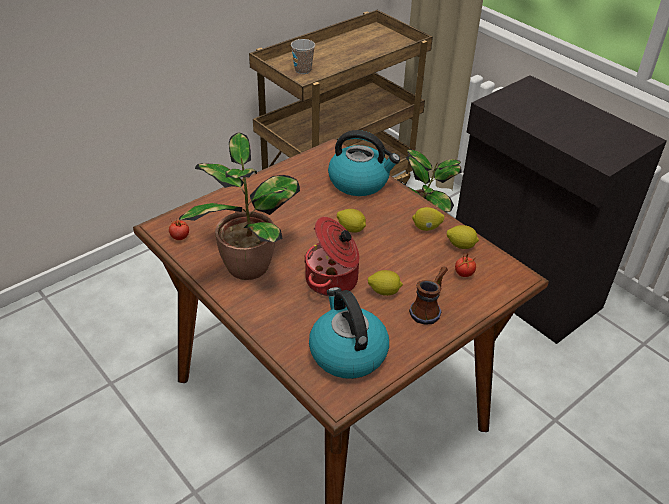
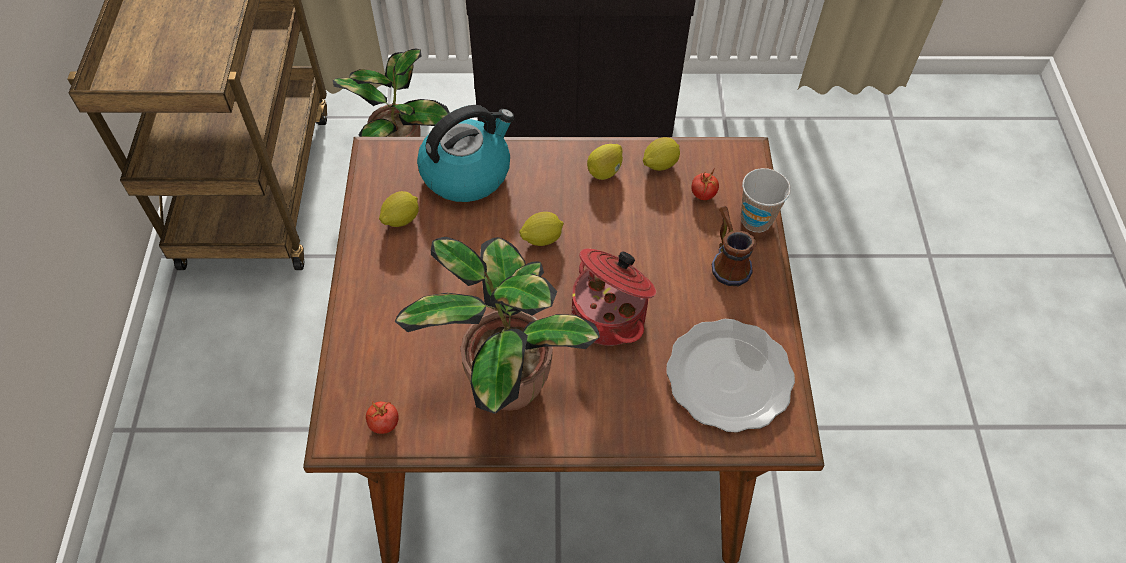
camera: 50 degrees left, 15 degrees up
(303, 70) = (166, 65): cup -> cup (756, 220)
(347, 352) = (730, 379): kettle -> plate
(384, 291) = (668, 281): lemon -> lemon (401, 219)

